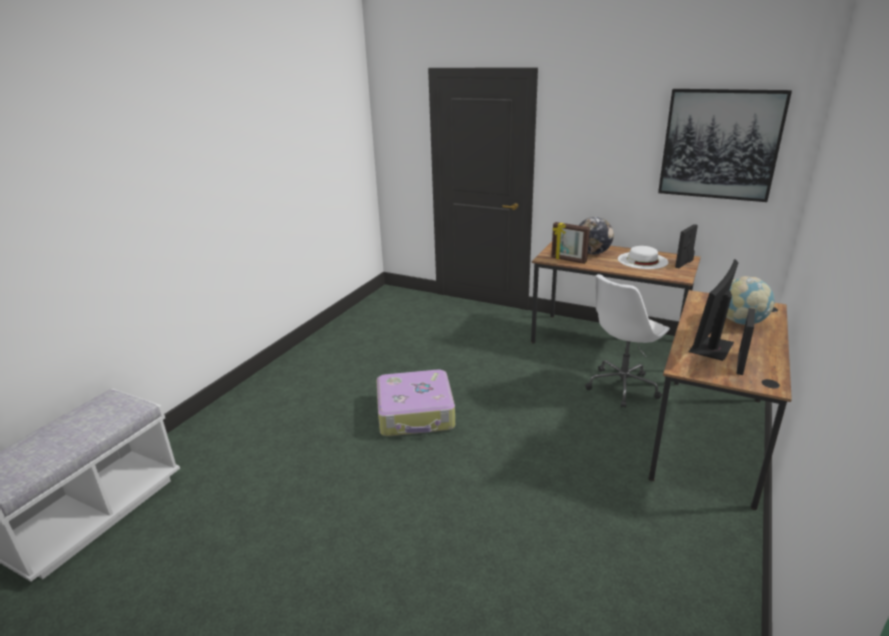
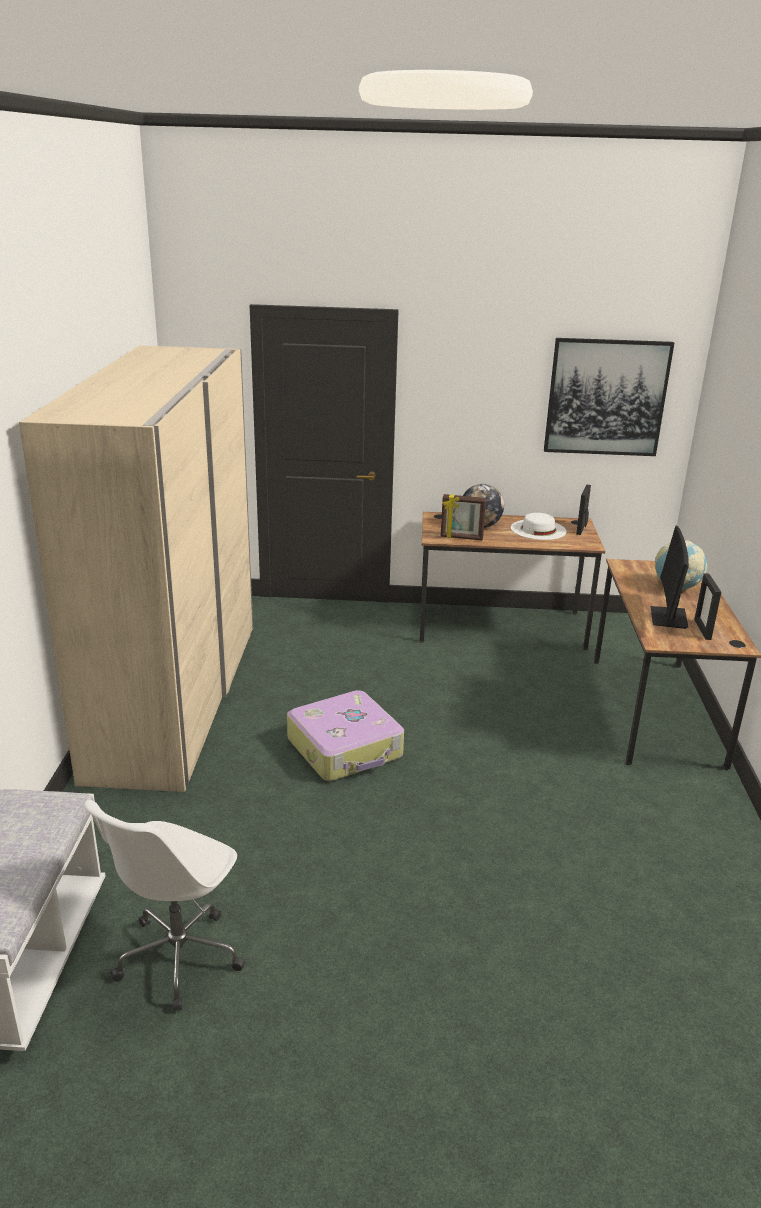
camera: 25 degrees left, 0 degrees up
(327, 354) = (175, 698): none -> beige wardrobe
(621, 388) = (546, 677): white office chair -> white office chair (177, 960)

